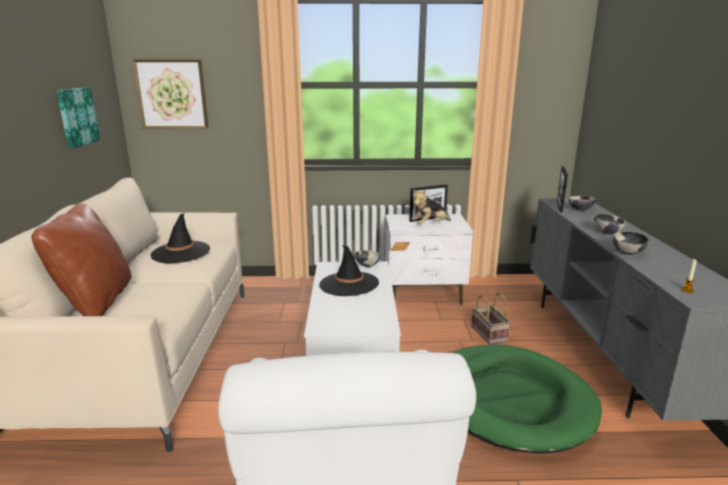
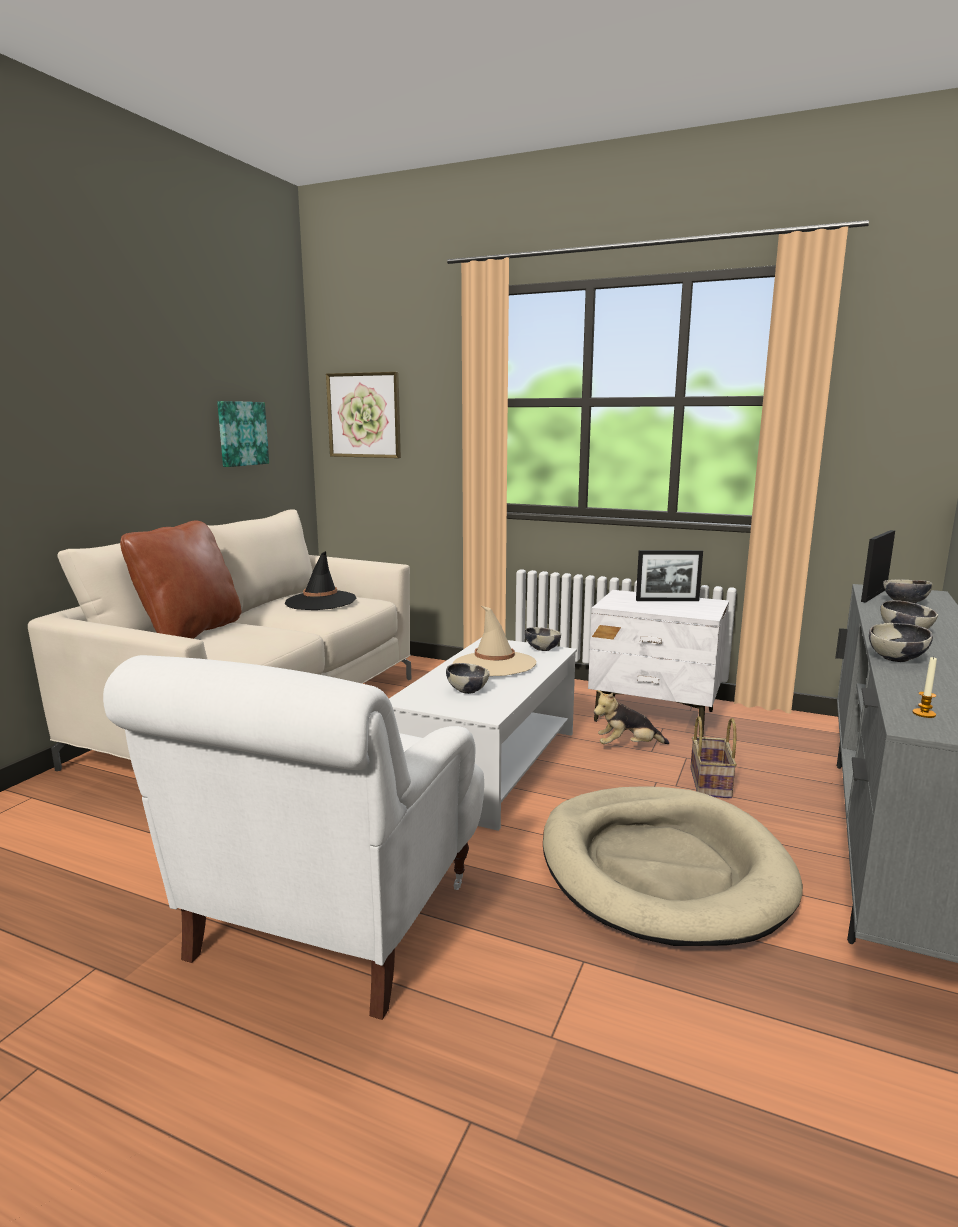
camera: 25 degrees right, 5 degrees down
(349, 284) = (494, 664): black hat -> beige hat
(353, 310) = (467, 690): none -> bowl
(430, 225) = (660, 607): plush toy -> plush toy (627, 746)
(508, 401) = (662, 869): green dog bed -> beige dog bed

